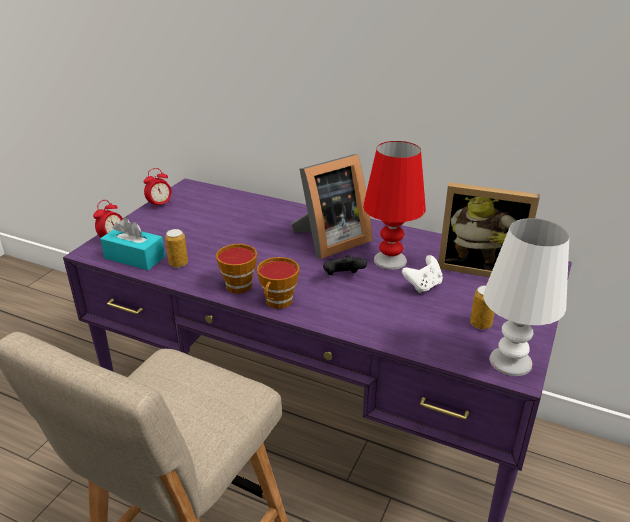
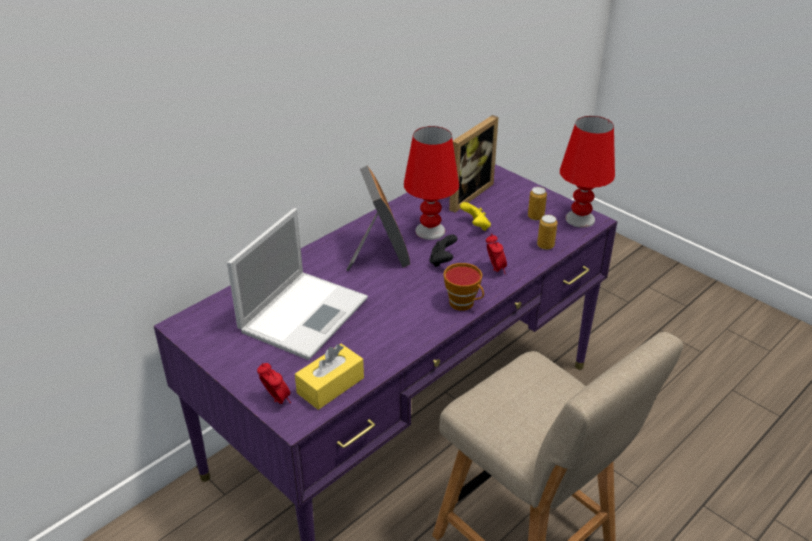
camera: 70 degrees left, 5 degrees up
(135, 257) = (330, 385): turquoise tissue box -> yellow tissue box
(160, 205) = (215, 353): alarm clock -> alarm clock (495, 269)
(178, 264) = (363, 355): can -> can (545, 246)
(223, 227) = (305, 313): none -> laptop
(238, 284) = (422, 321): cup -> none
(423, 286) = (476, 226): white game controller -> yellow game controller
(510, 361) = (580, 219): white table lamp -> red table lamp

